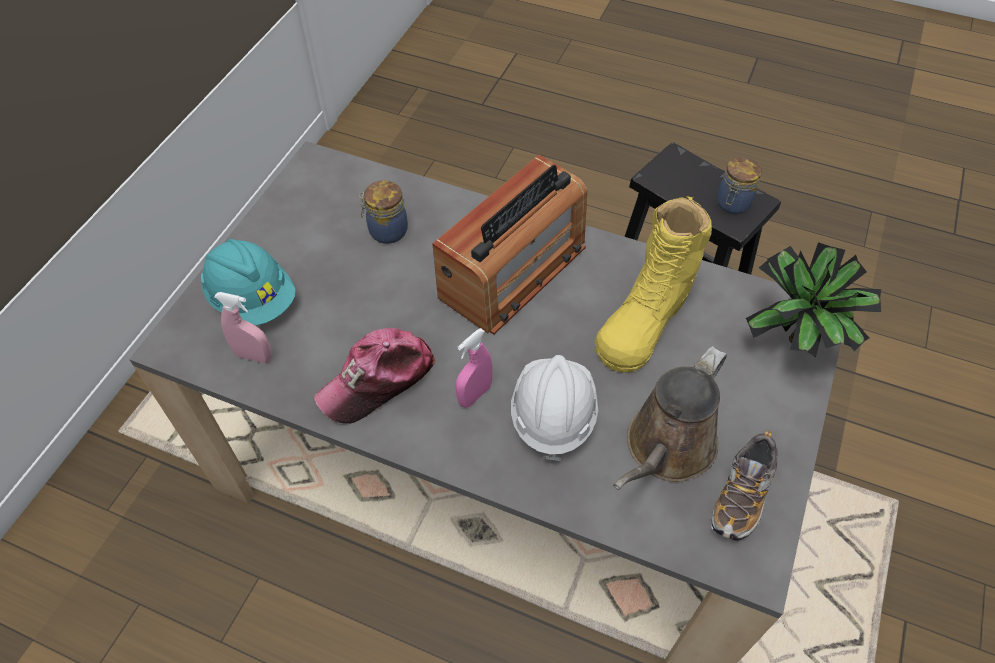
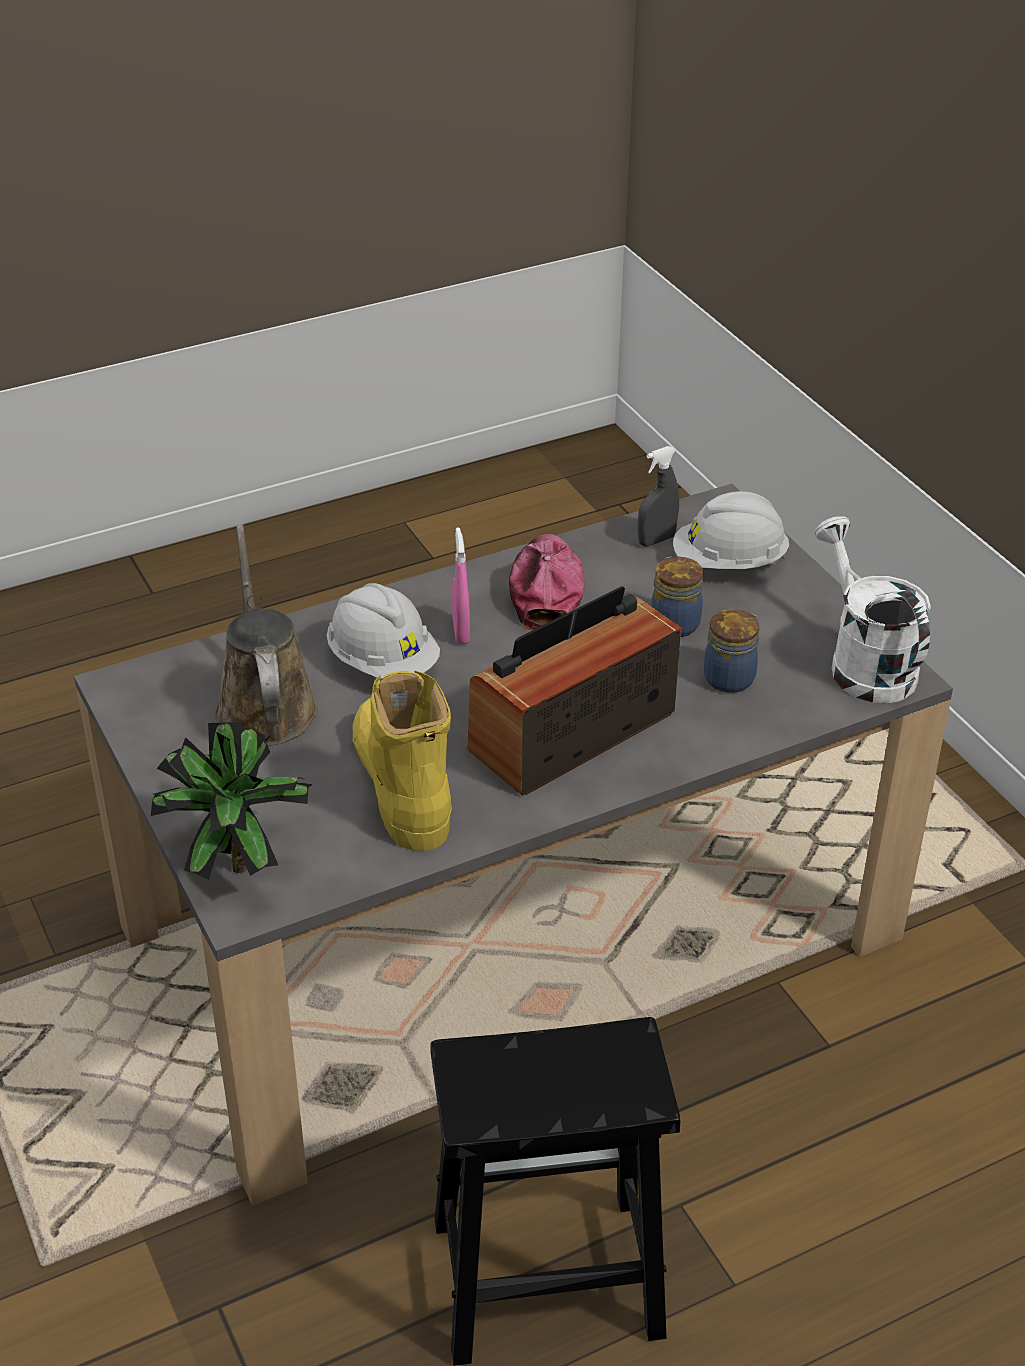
camera: 130 degrees right, 15 degrees down
(253, 299) = (729, 563): turquoise hard hat -> white hard hat
(254, 356) = (656, 540): pink spray bottle -> grey spray bottle
(314, 183) = (864, 663): none -> white watering can
(513, 271) = (571, 731): radio -> radio turned 60 degrees clockwise
(732, 204) = (497, 1084): jar -> jar (674, 622)
(741, 495) = (171, 718): shoe -> none

